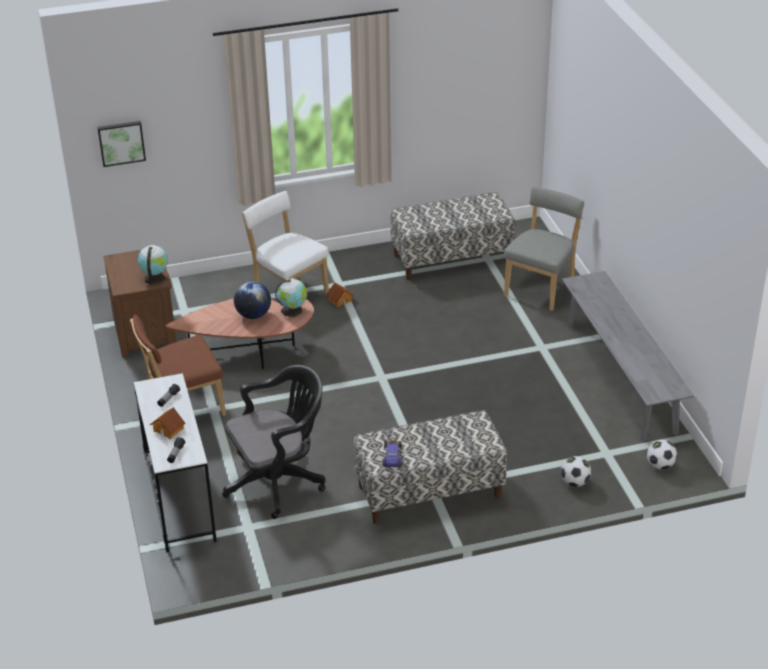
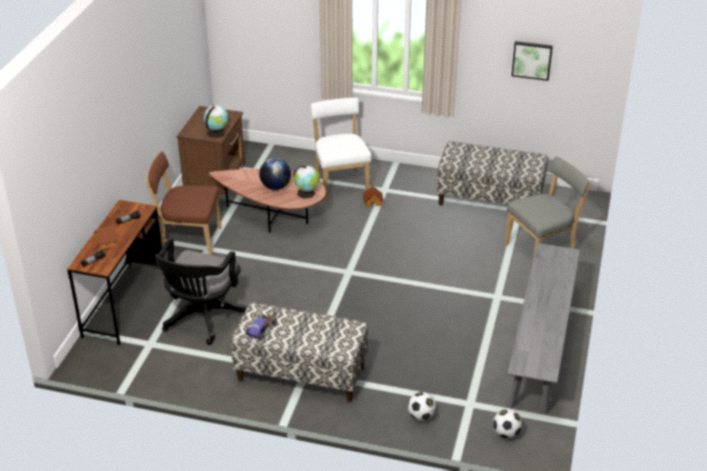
camera: 30 degrees right, 0 degrees up
(121, 142) = (236, 20): picture -> picture (532, 60)
(179, 499) = (124, 304): white desk -> brown desk
(279, 481) = (202, 319): black office chair -> black office chair turned 105 degrees clockwise

